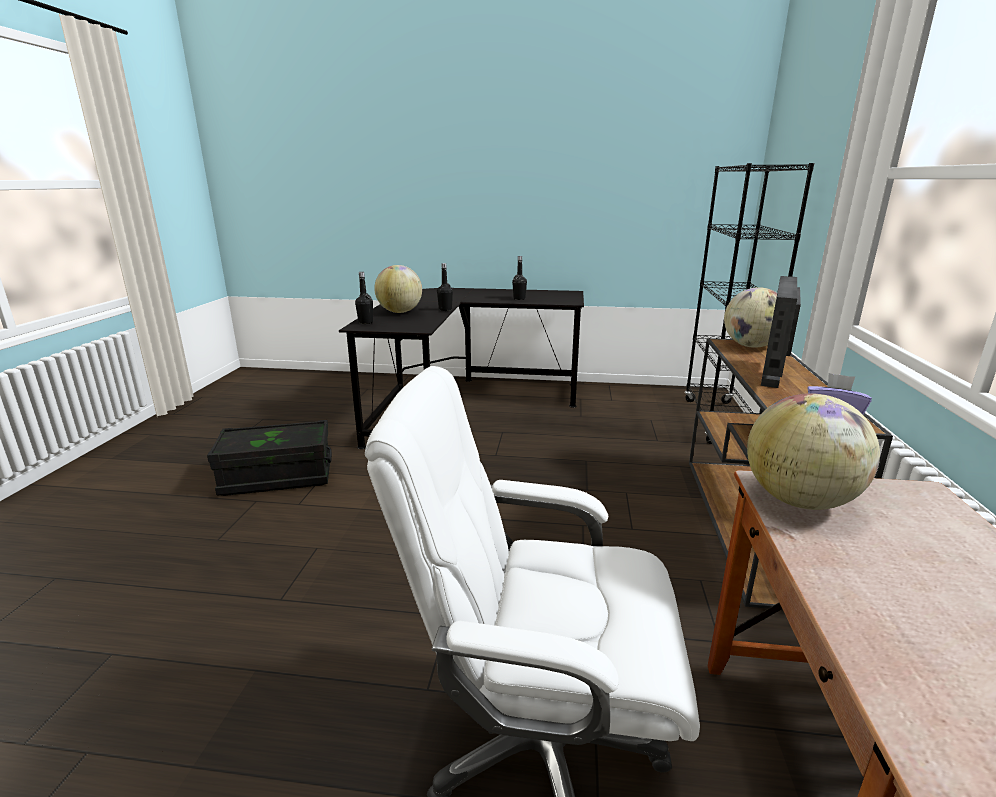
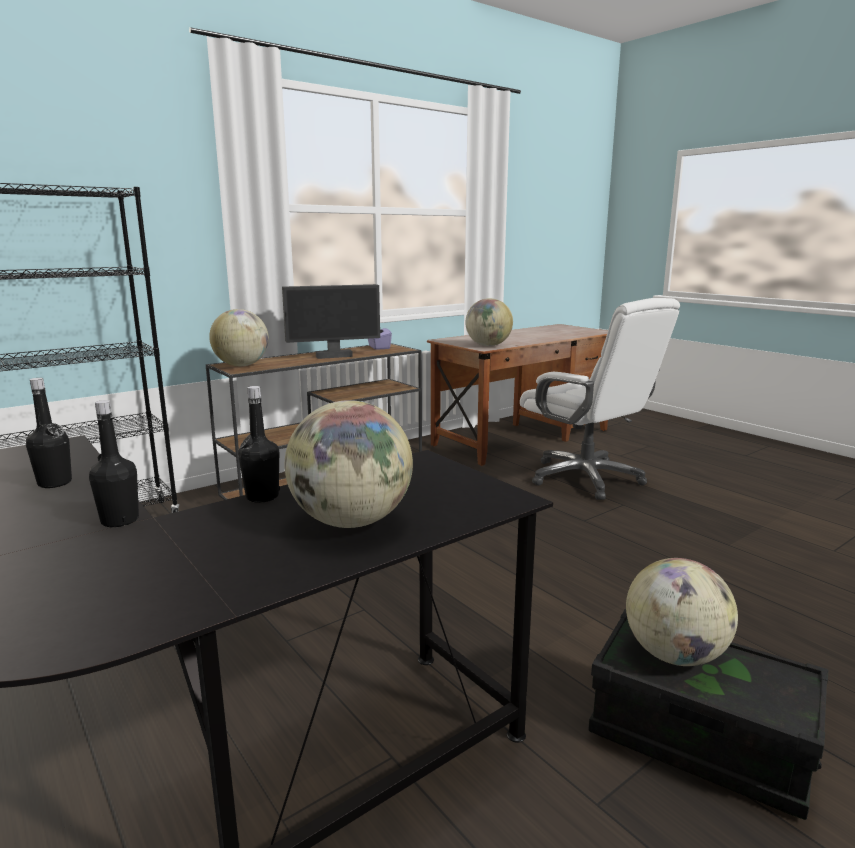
camera: 135 degrees left, 5 degrees down
(289, 437) = (675, 655): none -> globe
(365, 322) = (476, 507): black bottle -> black bottle (120, 520)

